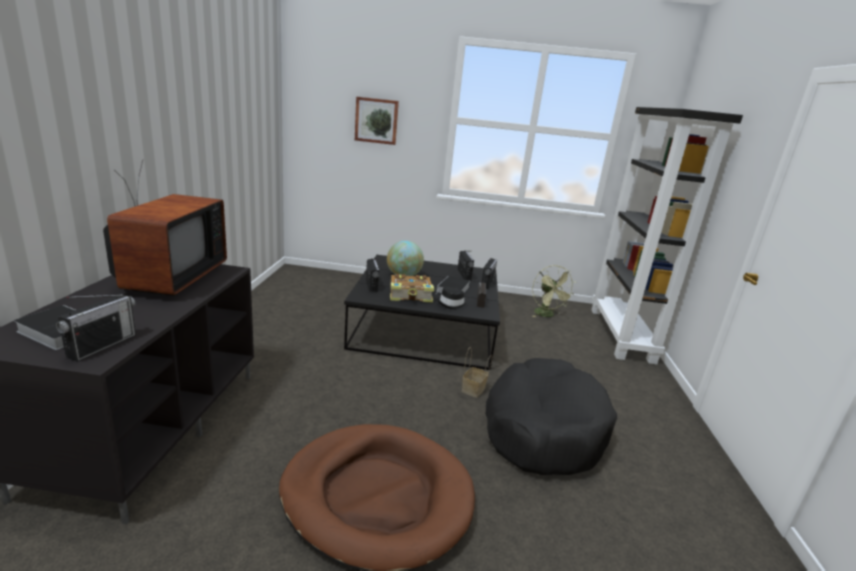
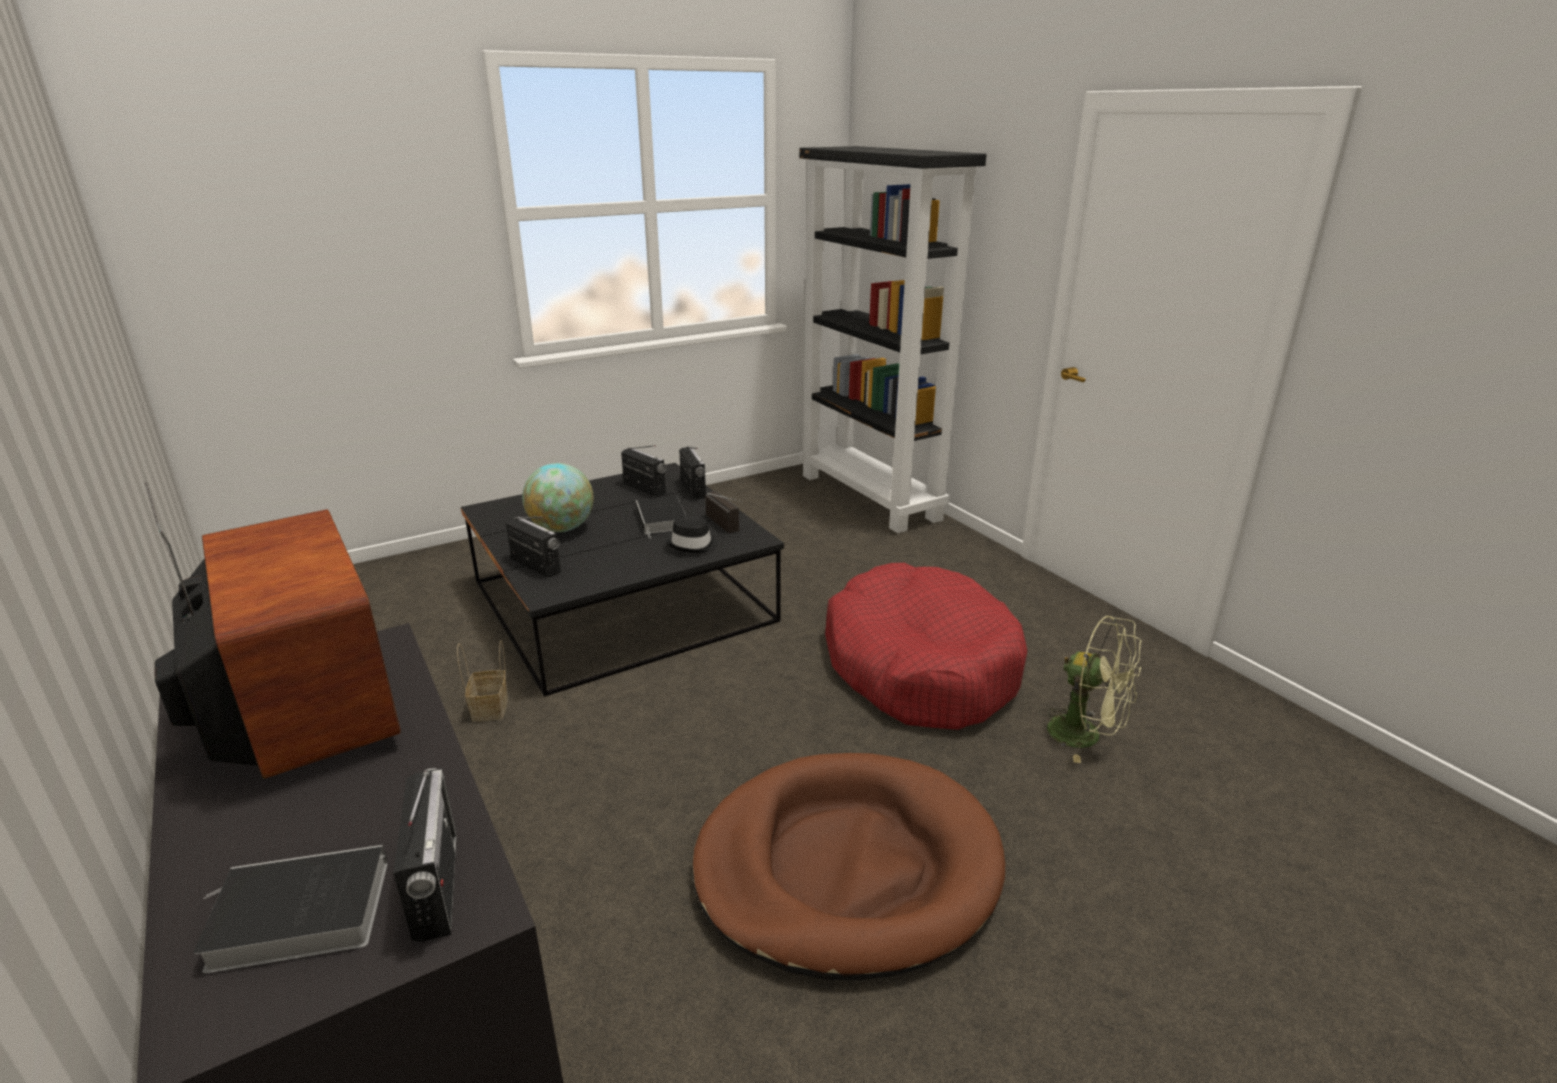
camera: 35 degrees left, 5 degrees up
(376, 120) = (353, 242): picture -> none
(411, 295) = (618, 556): book -> none
(473, 390) = (792, 660): basket -> basket (490, 709)
(543, 429) = (920, 666): black dog bed -> red dog bed
(547, 315) = (760, 507): green fan -> green fan (1086, 736)

